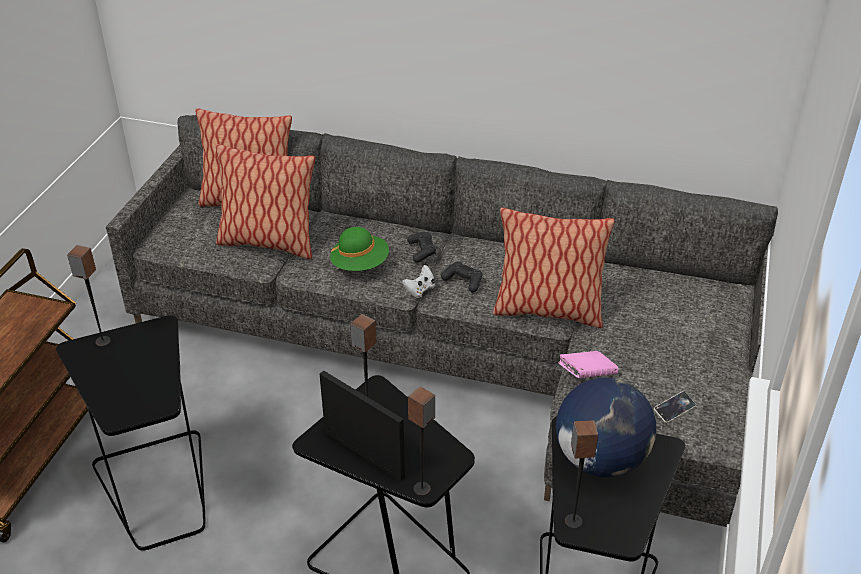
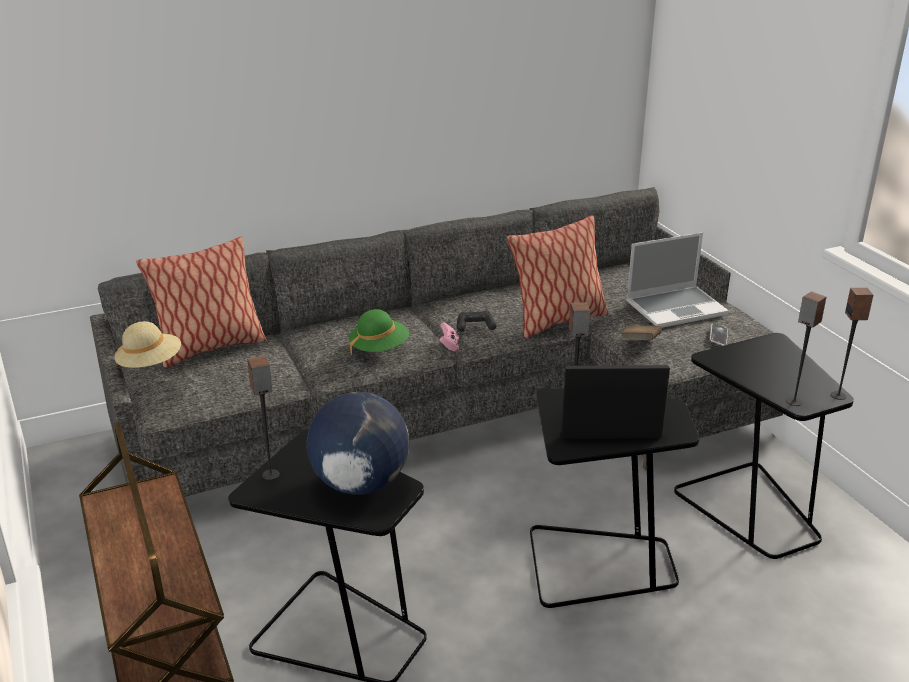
camera: 40 degrees left, 10 degrees down
(165, 202) = (150, 364): none -> beige hat
(268, 243) = (273, 368): pillow -> none
(420, 290) = (449, 346): white game controller -> pink game controller
(421, 251) = (414, 321): black game controller -> none
(422, 489) = (681, 434): speaker -> speaker (838, 395)
(586, 375) = (640, 343): pink book -> brown book
(600, 459) = (754, 364): globe -> globe (360, 483)
(679, 354) = (676, 308): none -> laptop

